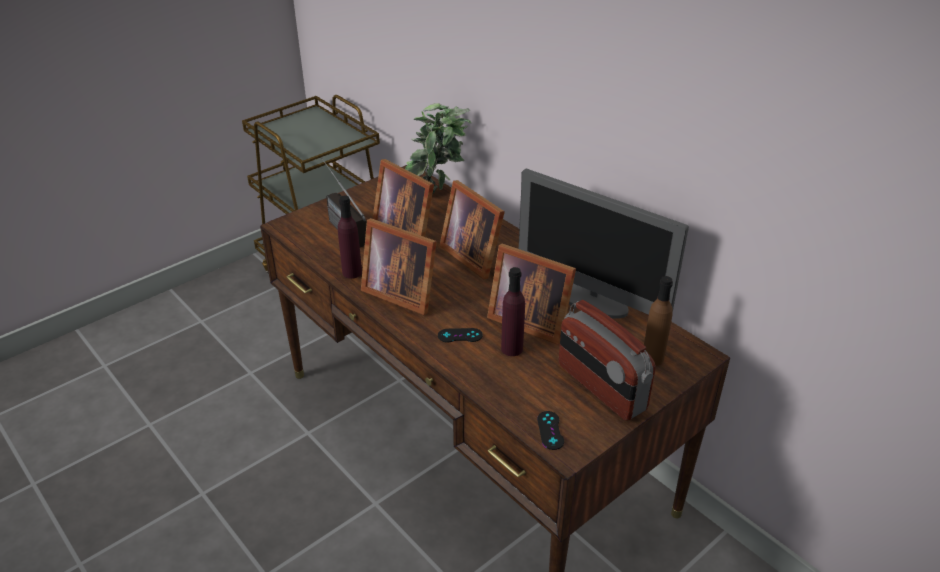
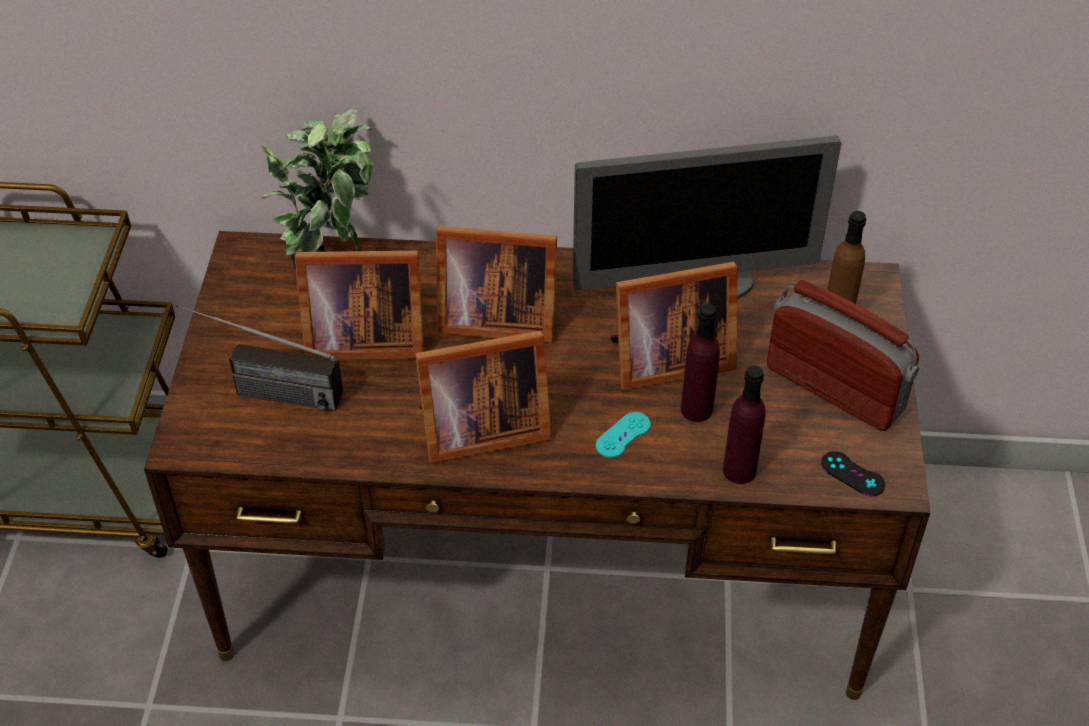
camera: 45 degrees left, 10 degrees up
(352, 272) = (380, 447): purple bottle -> purple bottle (739, 470)
(460, 335) = (623, 435): black game controller -> turquoise game controller
(600, 387) = (835, 388): radio -> radio turned 150 degrees counterclockwise

